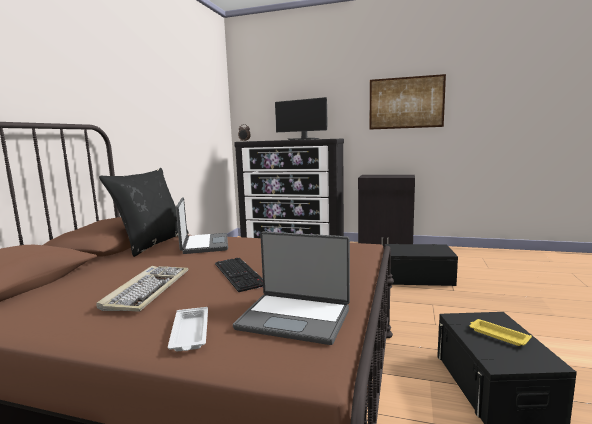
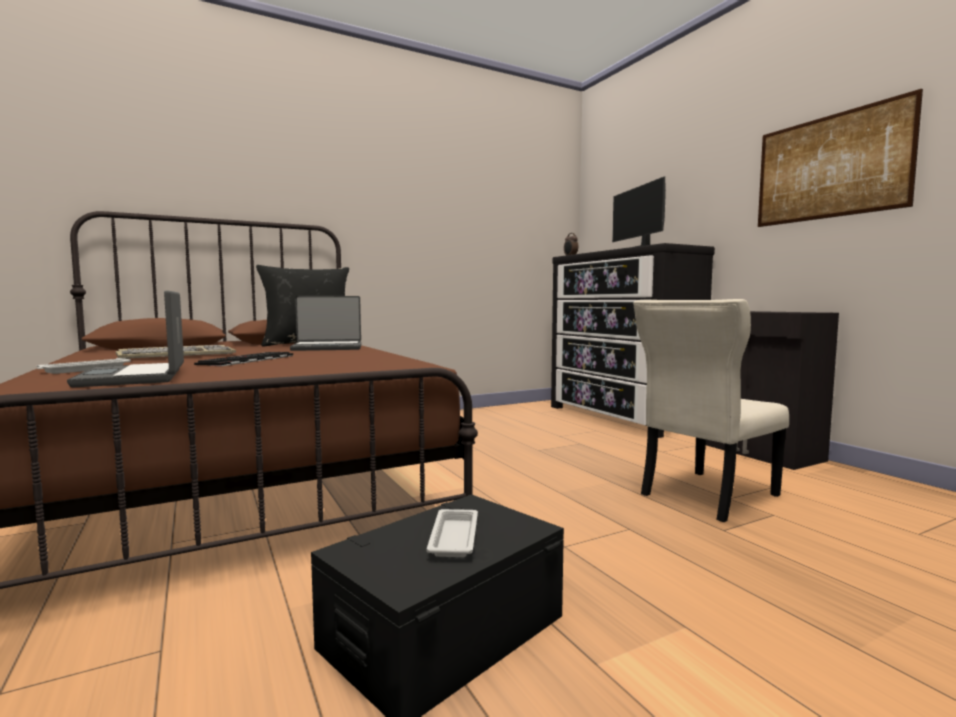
camera: 45 degrees right, 5 degrees down
(204, 244) = (328, 348): laptop -> laptop turned 45 degrees clockwise
(417, 277) = (705, 496): black storage box -> beige chair
(497, 335) = (454, 537): yellow tray -> white tray

